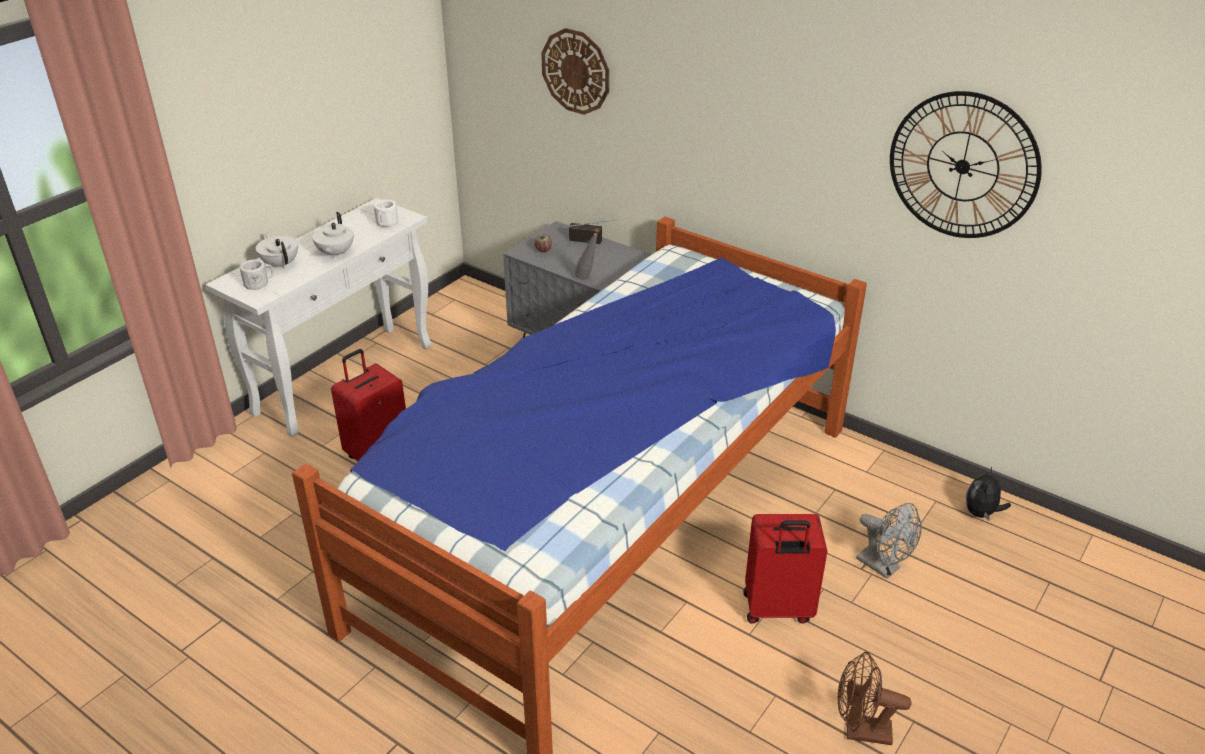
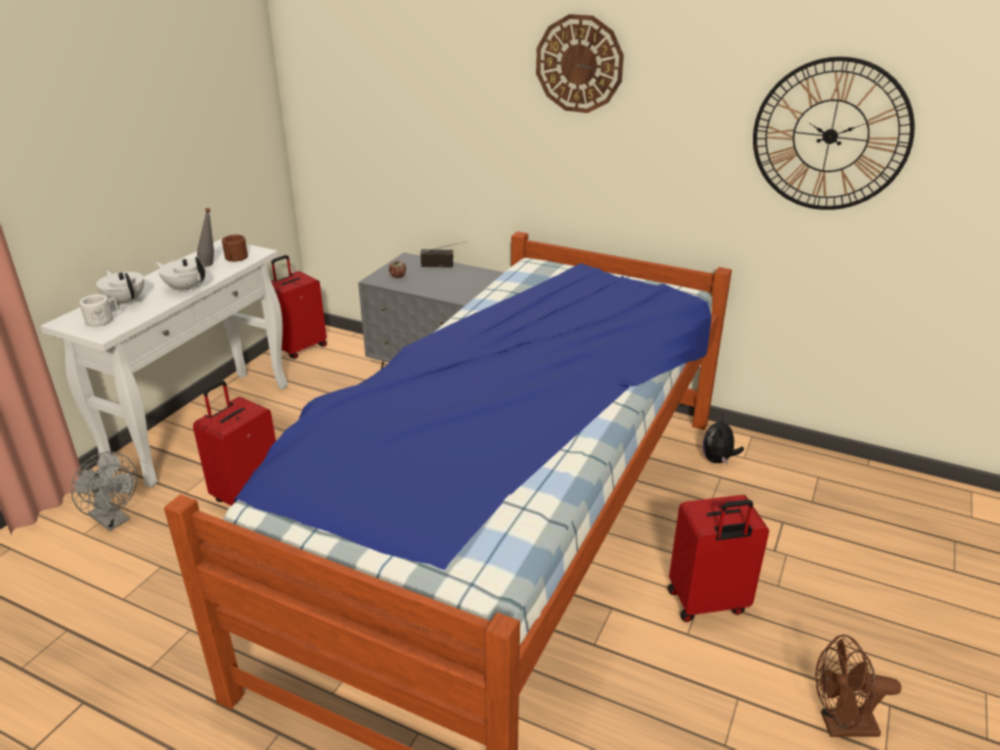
camera: 10 degrees left, 5 degrees down
(335, 253) = (185, 288): white teapot -> white teapot turned 120 degrees clockwise
(386, 223) = (235, 258): white mug -> brown mug
(449, 304) = (300, 348): none -> red suitcase
(576, 71) = (418, 96): wall clock -> wall clock (579, 64)
(587, 280) = (449, 297): grey bottle -> grey bottle (211, 266)
(883, 567) = (795, 546): grey fan -> grey fan (114, 521)
(981, 513) = (864, 483): plush toy -> plush toy (718, 460)

